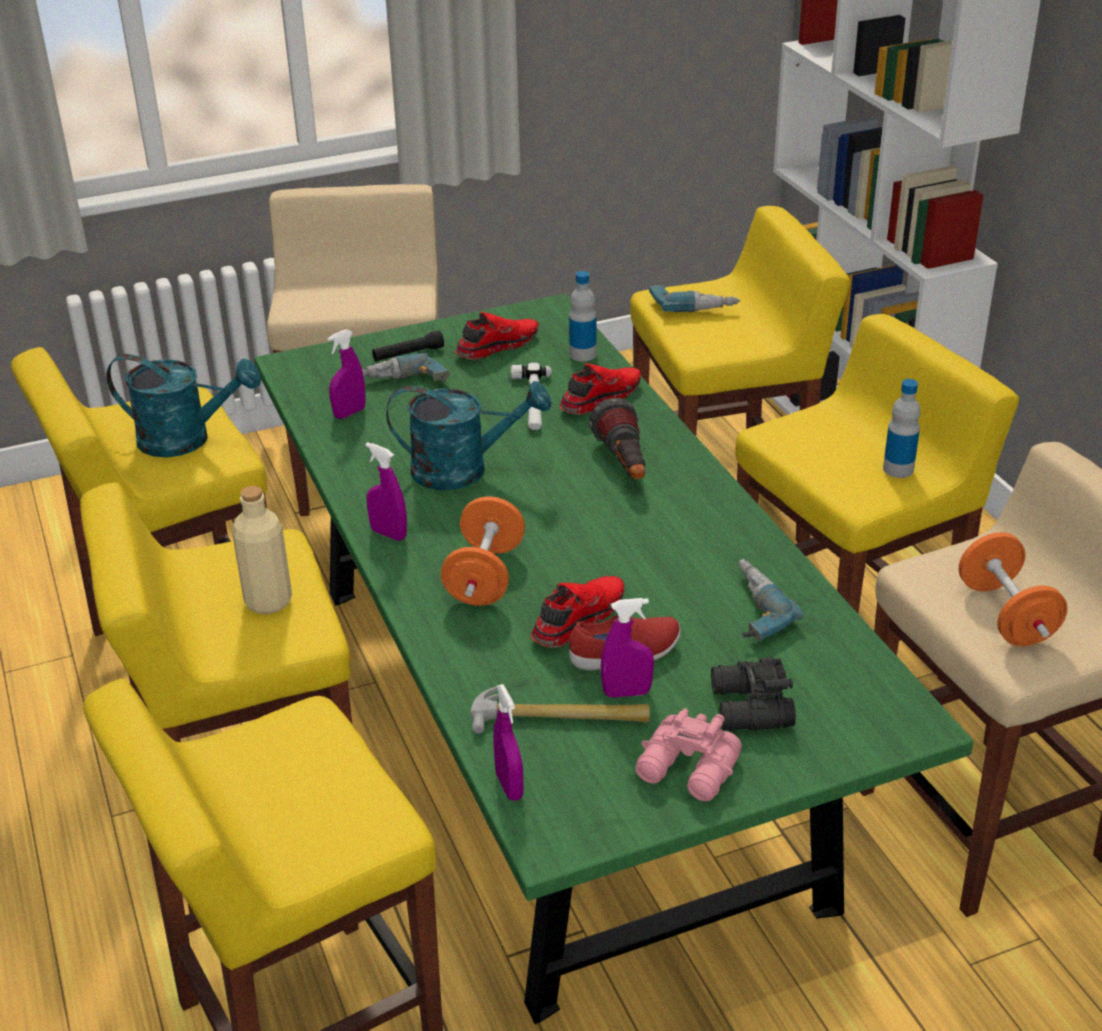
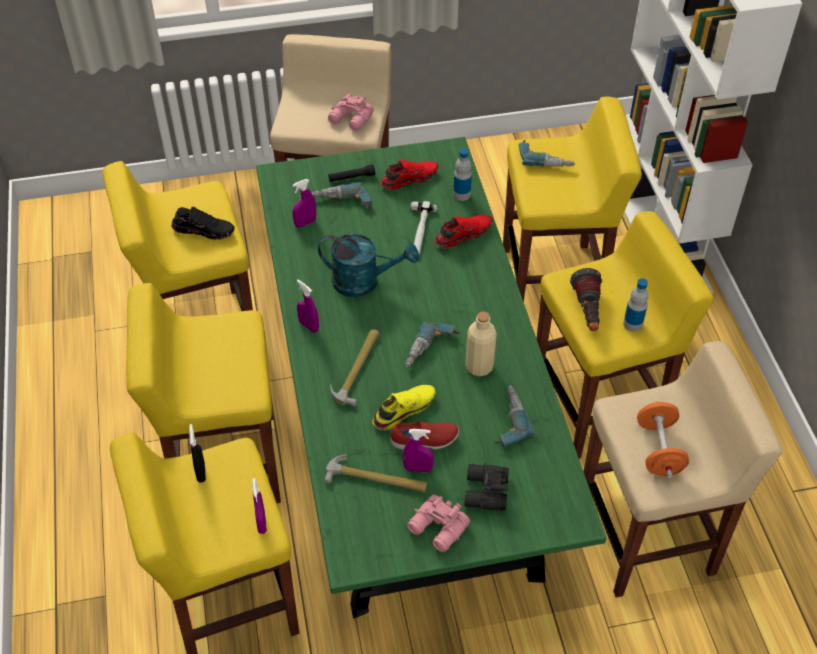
camera: 10 degrees right, 15 degrees up
(187, 439) = (204, 229): turquoise watering can -> black shoe
(249, 752) = (201, 472): none -> black spray bottle
(268, 601) = (230, 365): beige bottle -> beige bottle (479, 366)
(389, 294) = (351, 120): none -> pink binoculars
(485, 576) = (358, 368): orange dumbbell -> hammer
(509, 786) = (336, 521): purple spray bottle -> purple spray bottle (261, 523)
(576, 618) = (403, 409): red shoe -> yellow shoe
(598, 540) = (431, 351): none -> power drill
(624, 466) = (463, 294): flashlight -> flashlight (587, 312)

